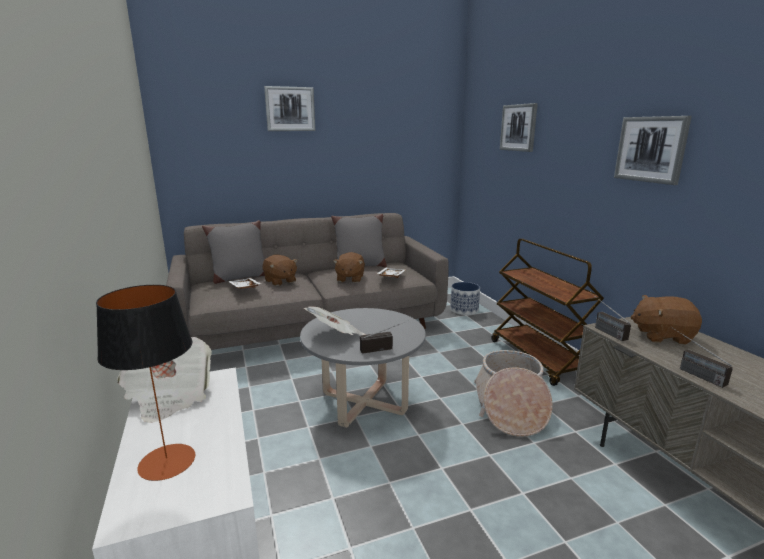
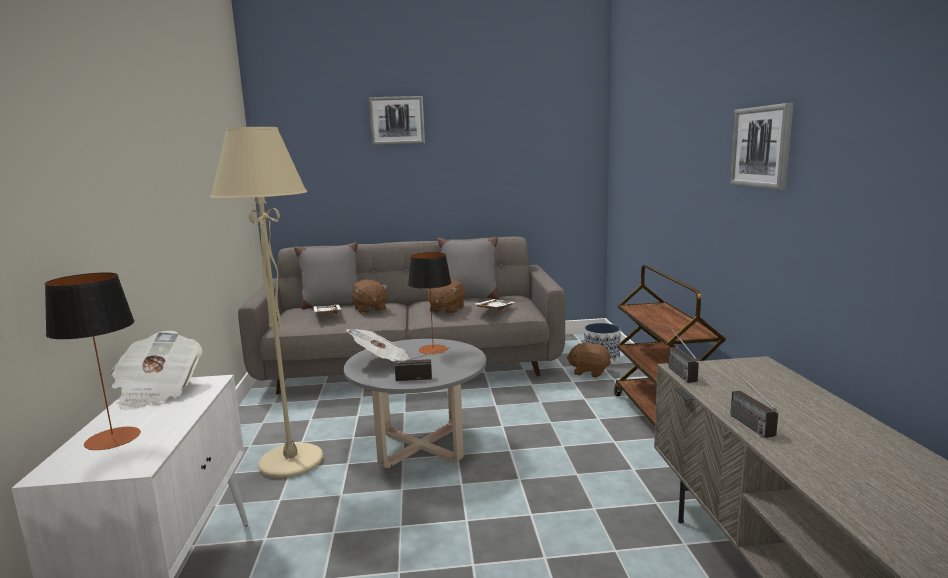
camera: 15 degrees right, 5 degrees down
(254, 432) = (291, 462): none -> beige floor lamp
(370, 319) = (433, 349): none -> table lamp
(510, 407) = (589, 468): basket -> none
(518, 127) = (653, 130): picture -> none
(661, 336) = (748, 380): brown plush toy -> brown plush toy (589, 372)

